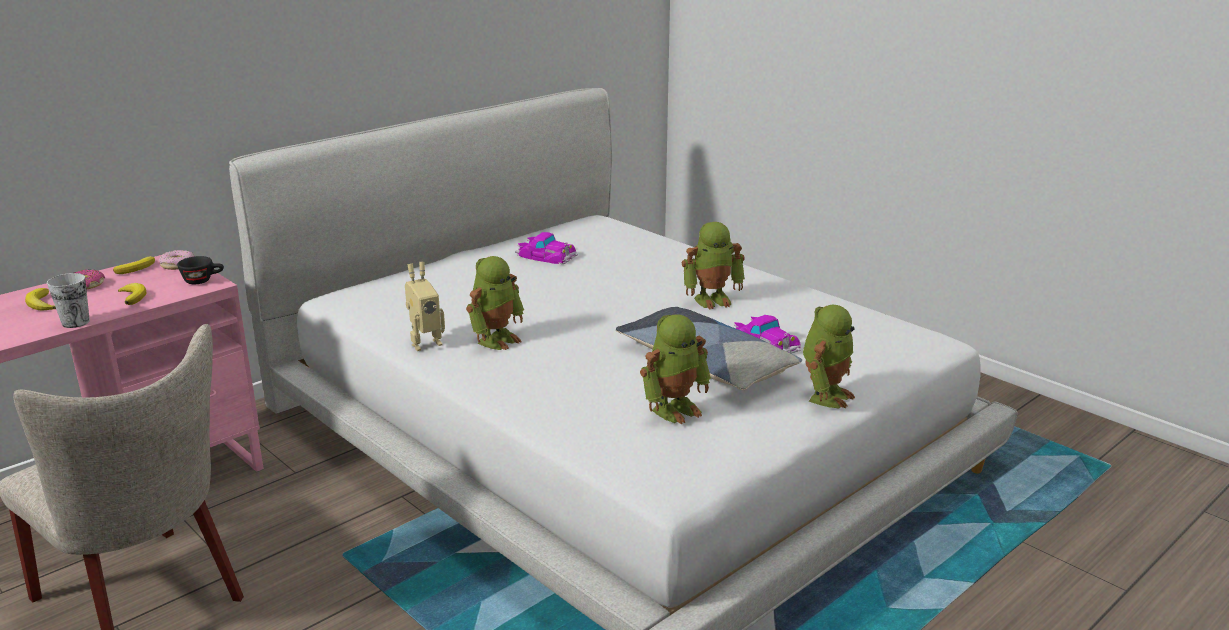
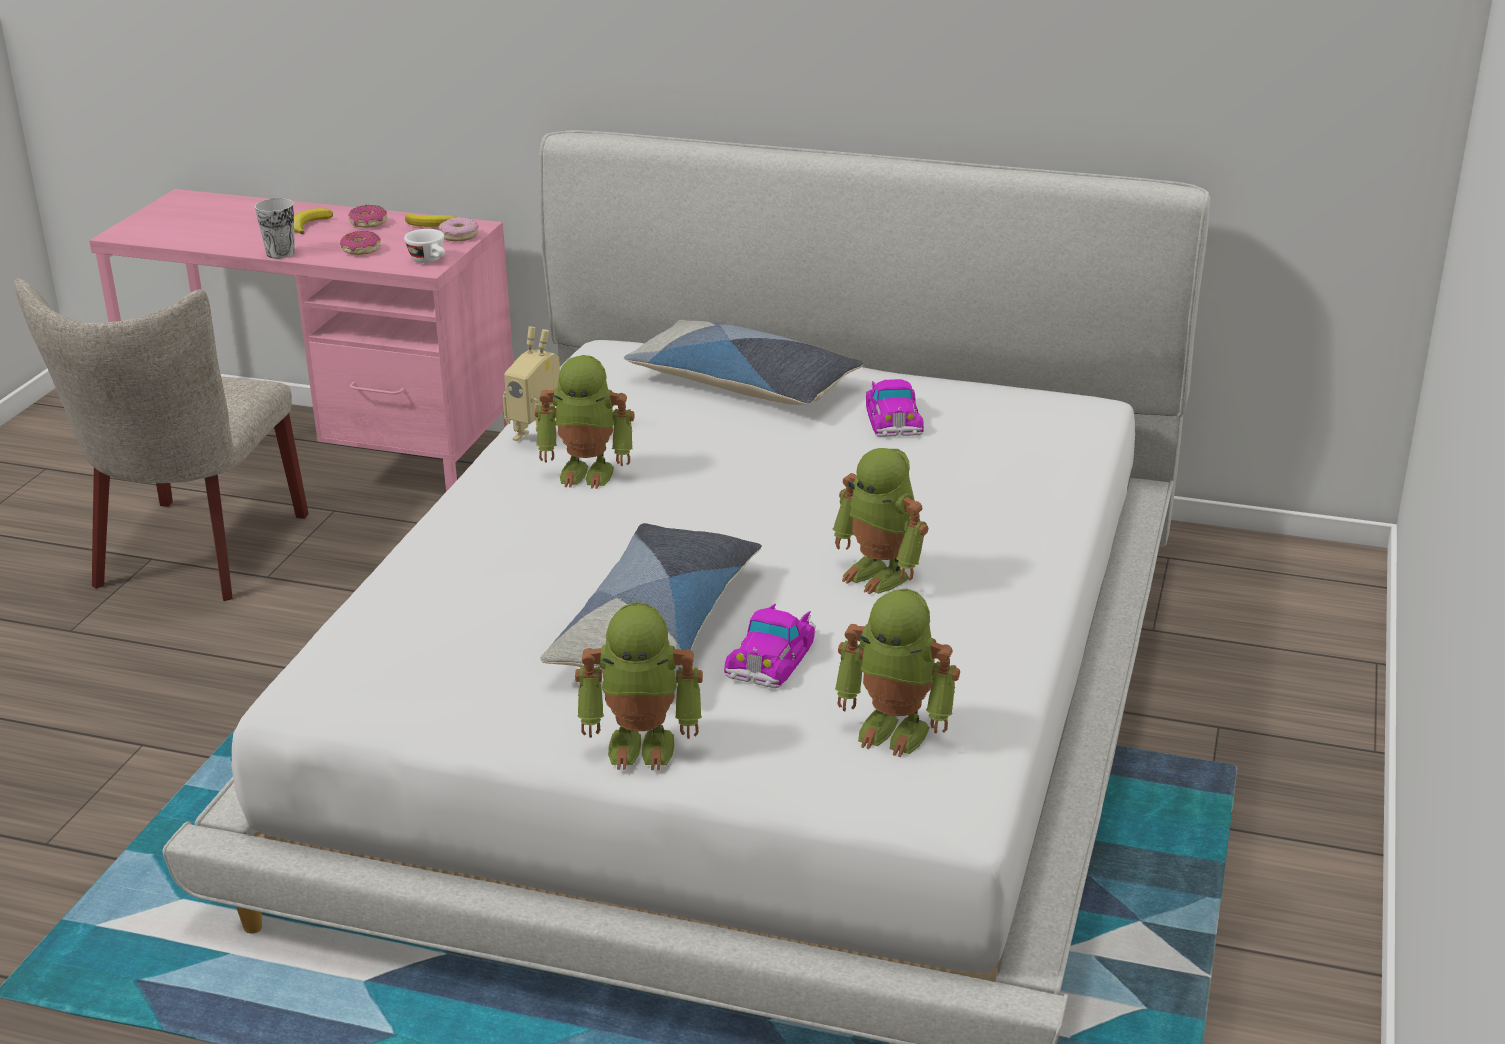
camera: 60 degrees right, 5 degrees up
(133, 296) = (361, 250): banana -> donut
(203, 280) = (430, 261): black cup -> white cup
(448, 277) = (743, 384): none -> pillow
(674, 408) = (483, 636): toy robot -> toy robot (896, 729)

